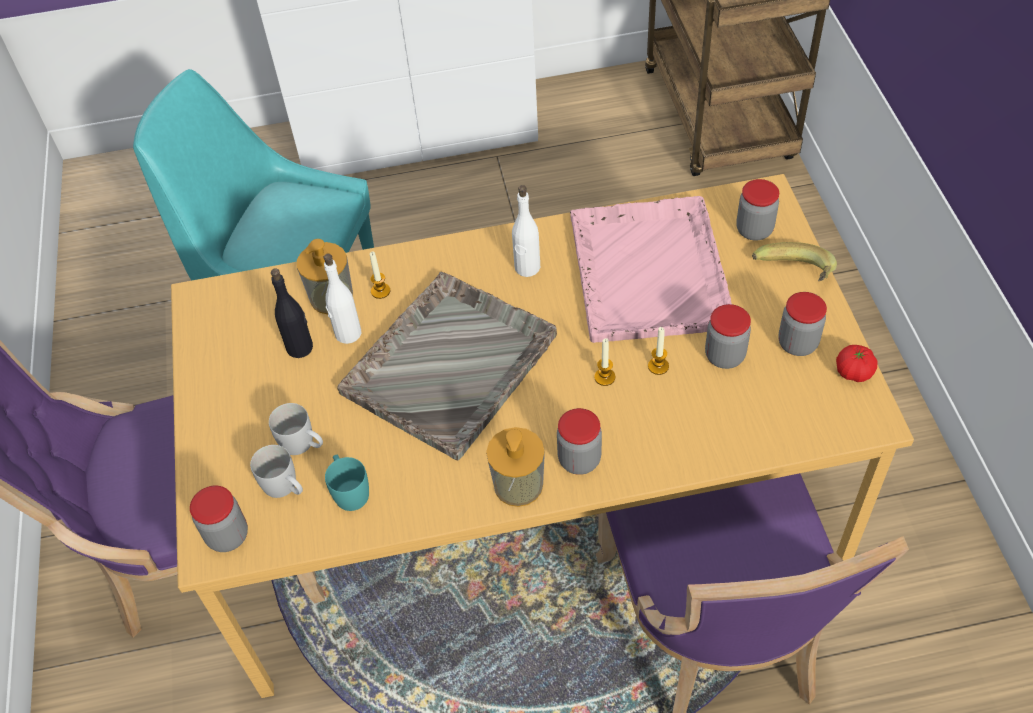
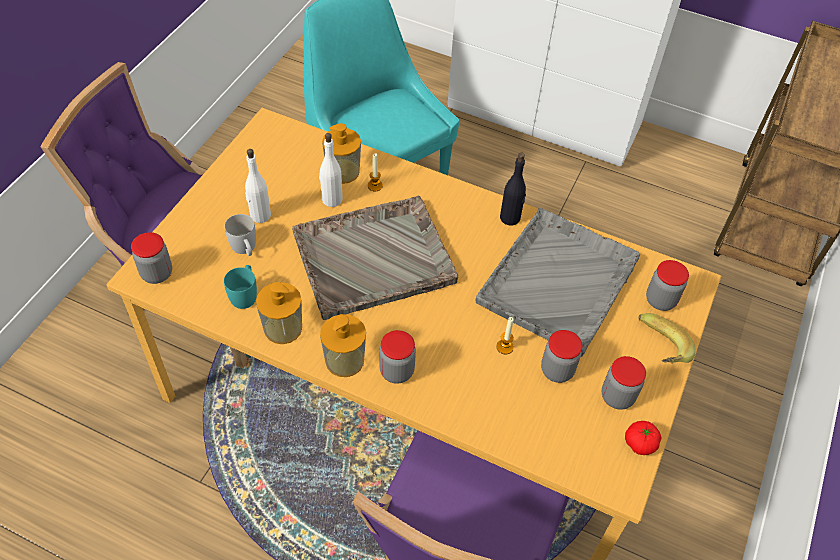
camera: 30 degrees right, 0 degrees up
(285, 487) = (212, 267): white mug -> none
(300, 347) = (297, 190): black bottle -> black bottle (510, 218)
(424, 497) = (283, 328): none -> soap dispenser
(527, 268) = (479, 228): white bottle -> white bottle (260, 215)
(604, 377) = (462, 330): candle -> none
(649, 269) = (559, 280): pink tray -> grey tray

